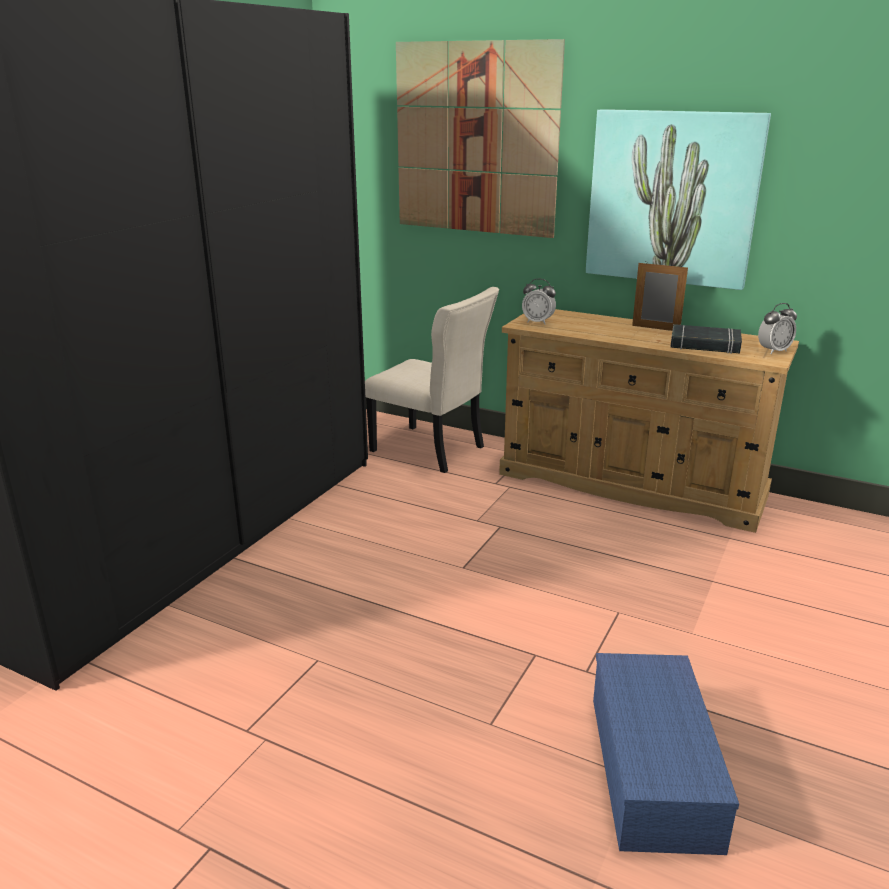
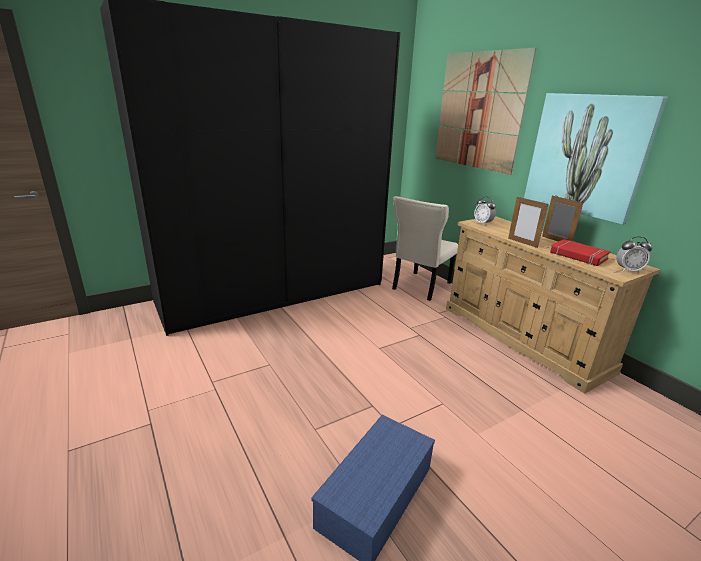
camera: 30 degrees right, 0 degrees up
(431, 450) = (420, 287): beige chair -> beige chair turned 60 degrees clockwise
(623, 341) = (522, 243): none -> picture frame
(704, 345) = (578, 256): black book -> red book

